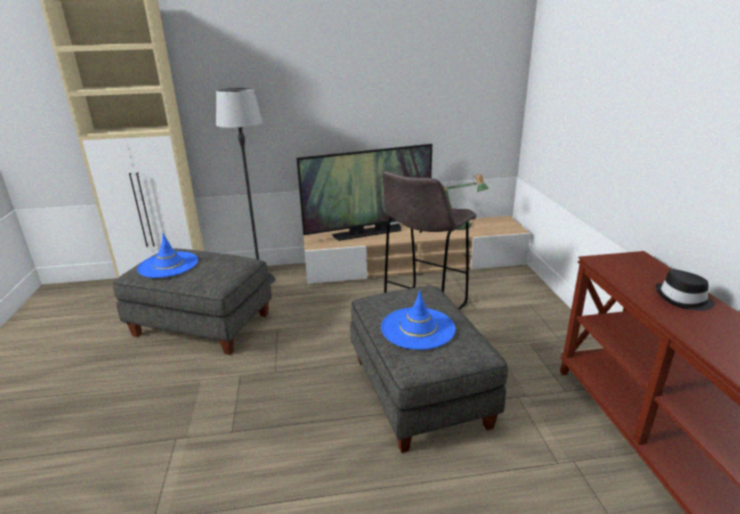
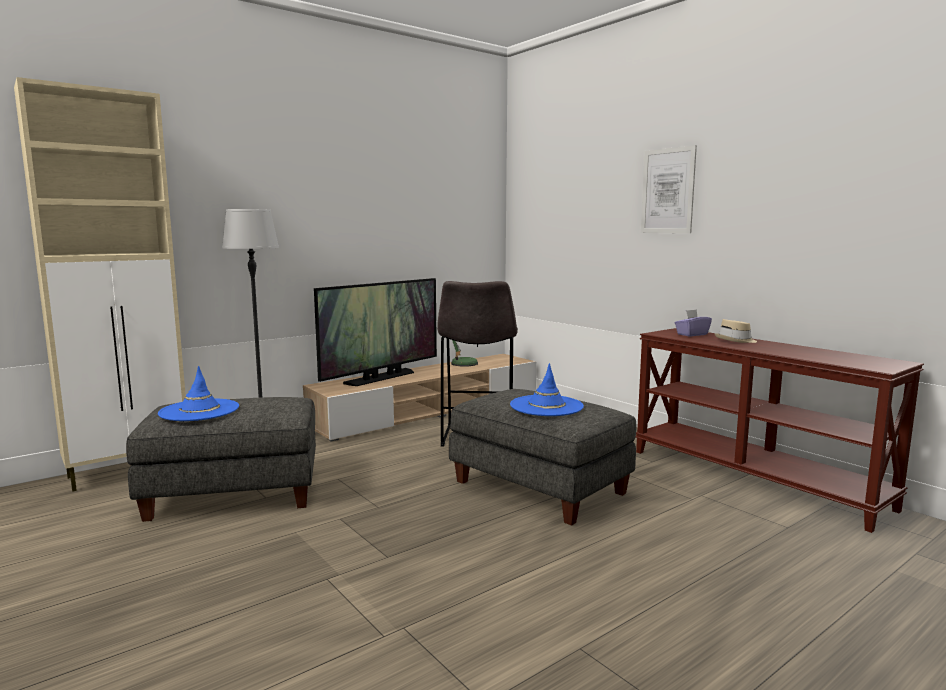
camera: 30 degrees left, 15 degrees down
(640, 271) = (692, 334): none -> purple tissue box
(670, 77) = (667, 191): none -> picture
(683, 299) = (736, 340): black hat -> beige hat

